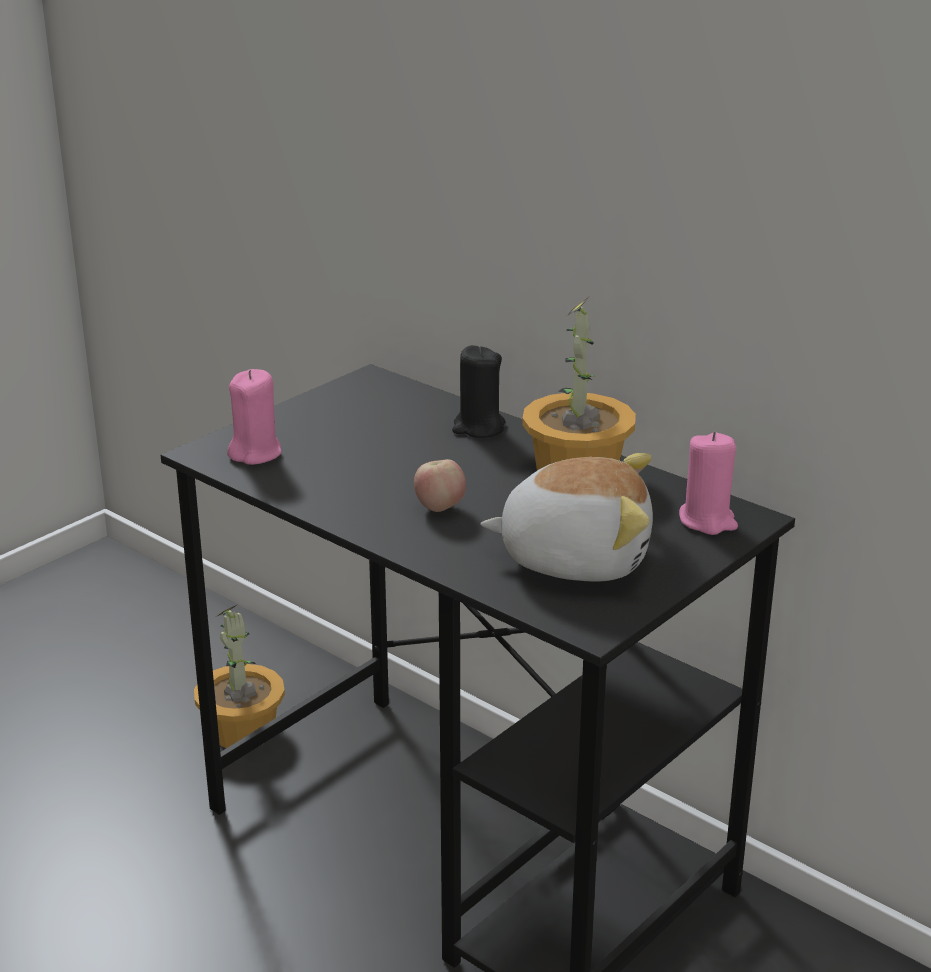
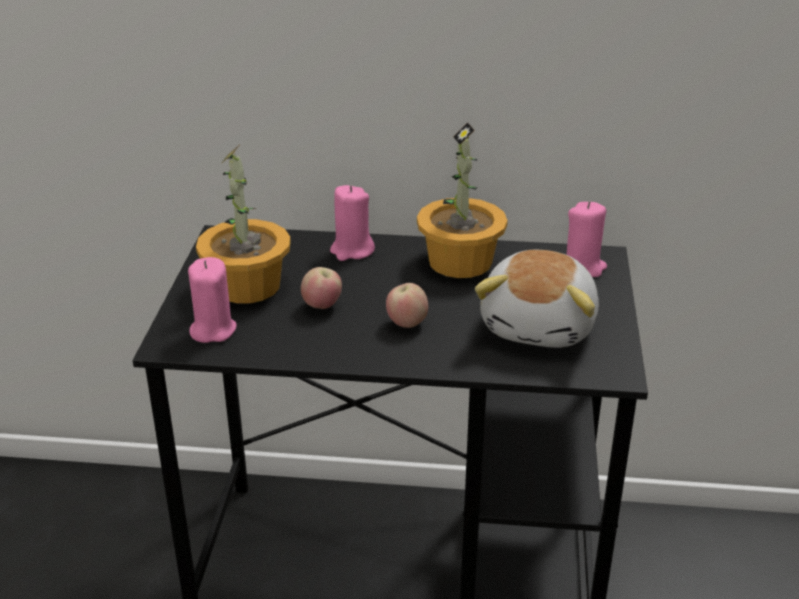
camera: 35 degrees left, 5 degrees up
(243, 730) = (155, 559): potted plant -> potted plant (248, 286)
(379, 466) = (322, 306): none -> apple
(478, 428) = (352, 250): black candle -> pink candle
(575, 557) = (540, 325): plush toy -> plush toy turned 135 degrees clockwise

